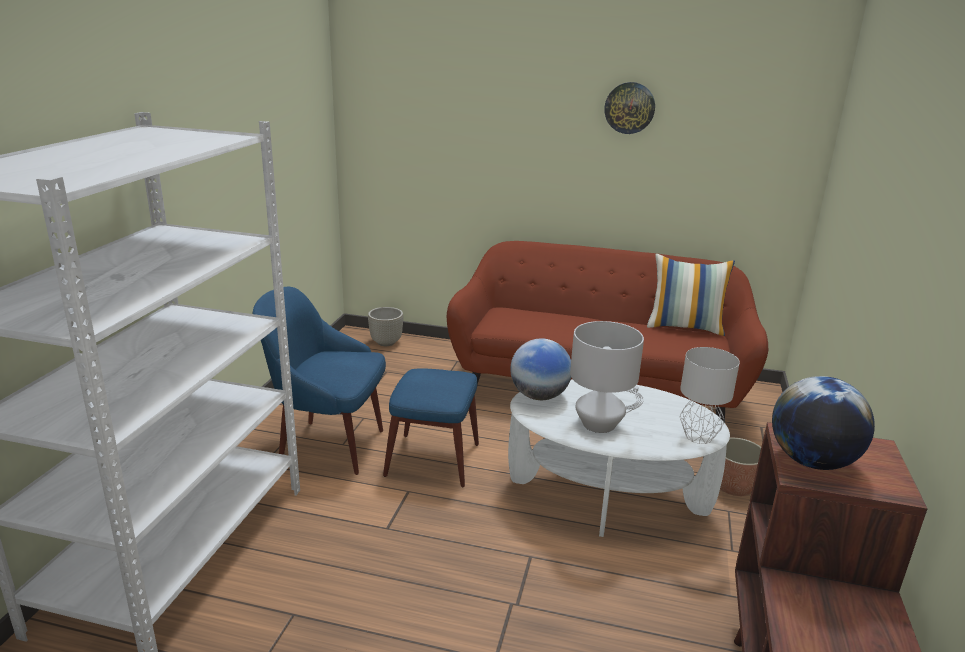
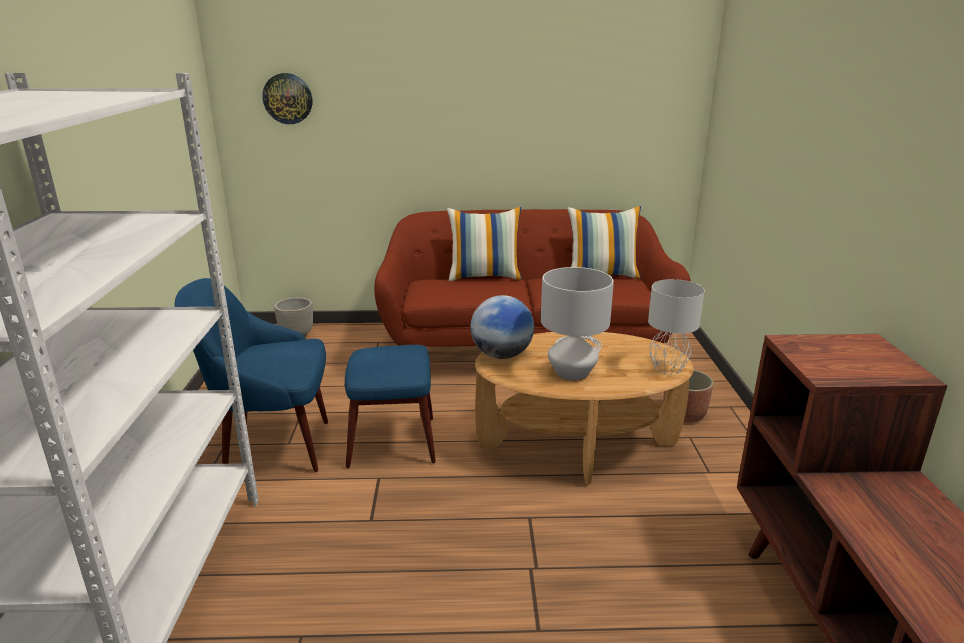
camera: 15 degrees left, 0 degrees up
(563, 312) = (485, 276): none -> pillow
(607, 497) = (578, 446): white coffee table -> brown coffee table
(629, 108) = (524, 67): wall clock -> wall clock (288, 98)
(812, 461) = (827, 362): globe -> none

